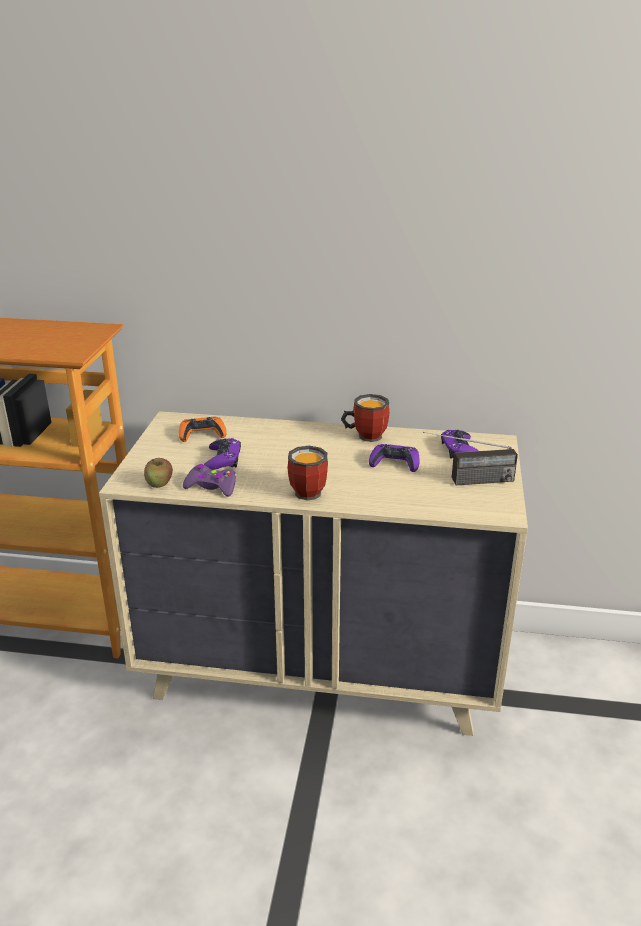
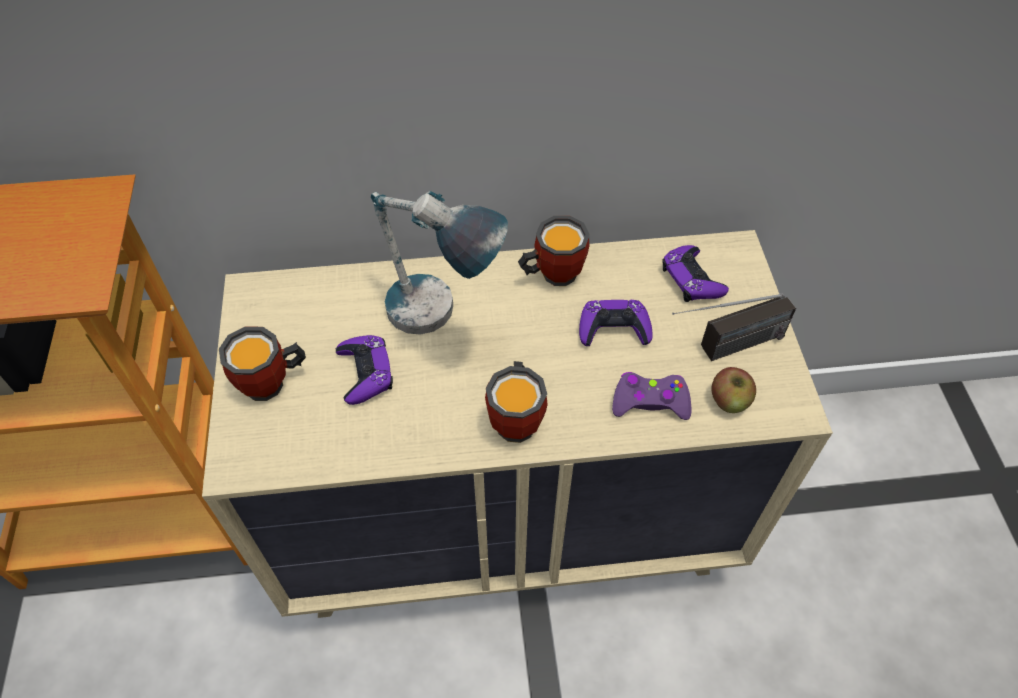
camera: 15 degrees left, 25 degrees up
(159, 483) = (289, 453): apple -> apple (729, 400)
(163, 456) = (272, 385): none -> mug
(202, 434) = (313, 319): orange game controller -> none
(211, 486) = (370, 442): purple game controller -> purple game controller (650, 402)
(281, 446) = (441, 324): none -> table lamp

